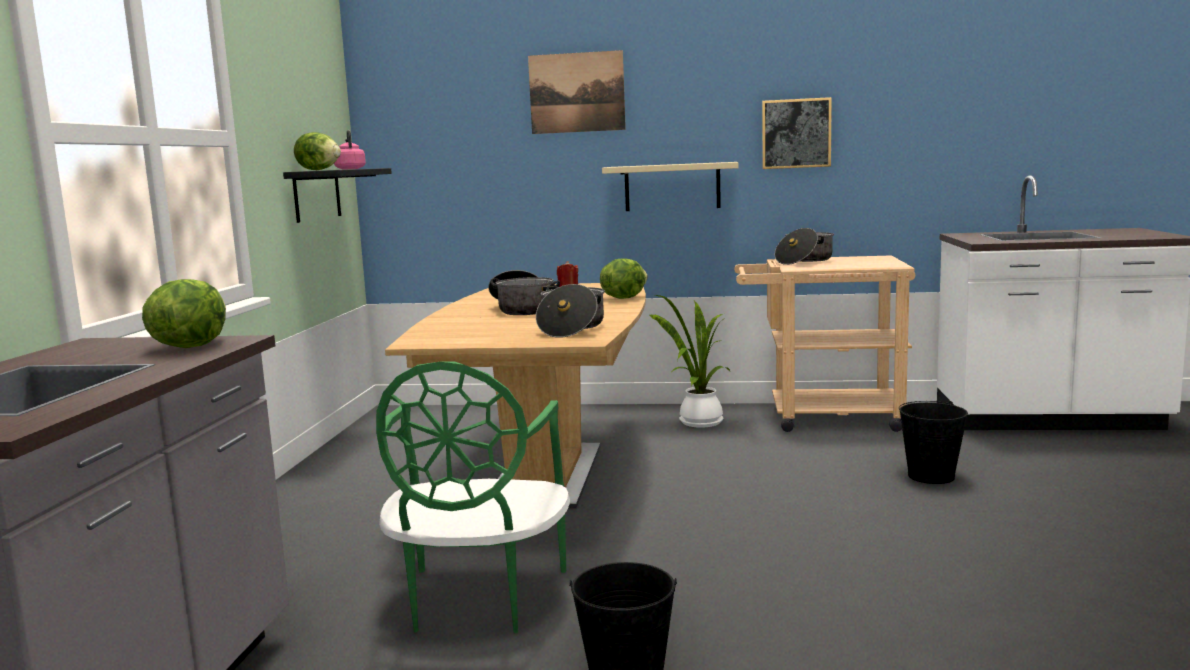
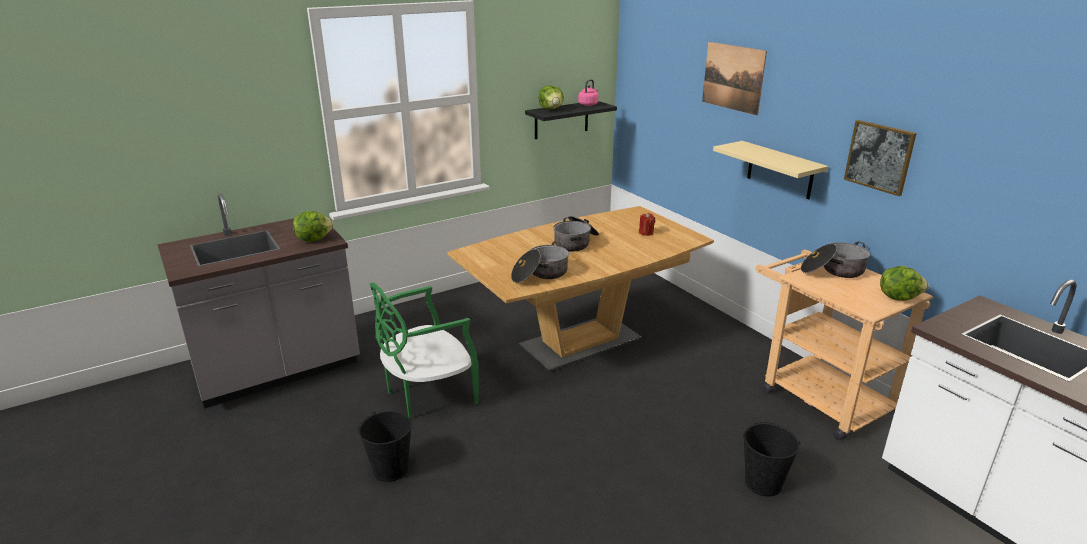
camera: 50 degrees right, 15 degrees up
(623, 298) = (646, 255): lettuce -> lettuce (898, 297)
(697, 422) = (730, 352): potted plant -> none

